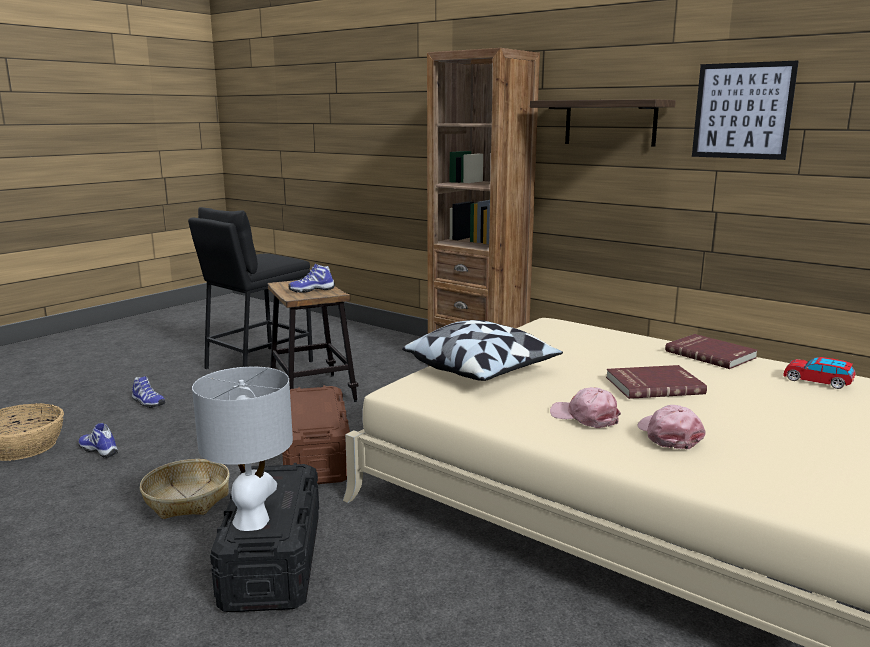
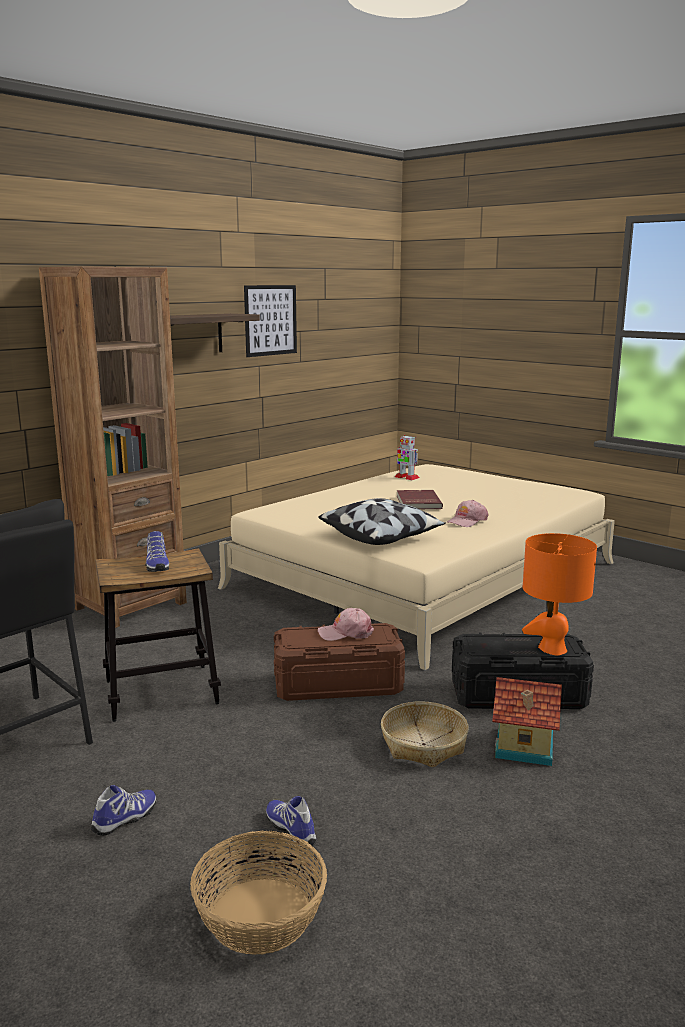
camera: 85 degrees left, 0 degrees up
(100, 450) = (292, 829): shoe -> shoe turned 105 degrees clockwise
(154, 556) = (524, 748): none -> toy house
(252, 520) = (552, 649): grey table lamp -> orange table lamp
(669, 435) = (494, 508): pink cap -> pink cap (346, 633)
(711, 354) = (356, 486): red book -> none
(818, 381) = (406, 477): toy car -> toy robot

